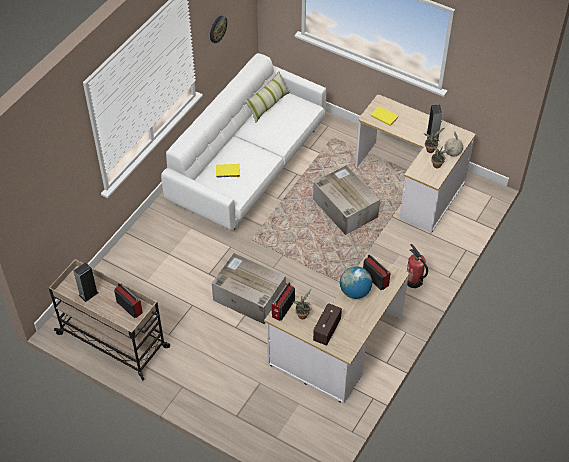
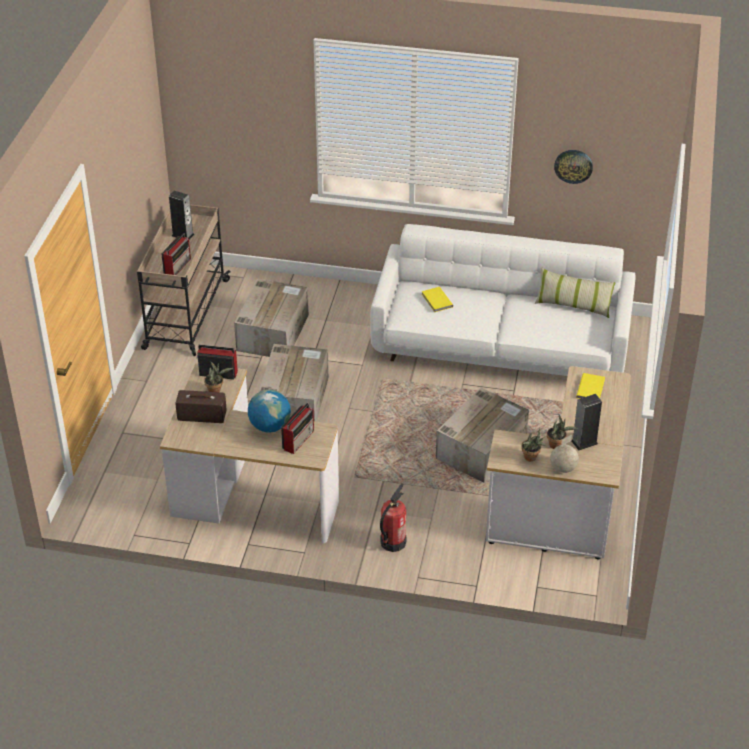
camera: 70 degrees right, 10 degrees down
(165, 289) = (273, 332): none -> cardboard box

